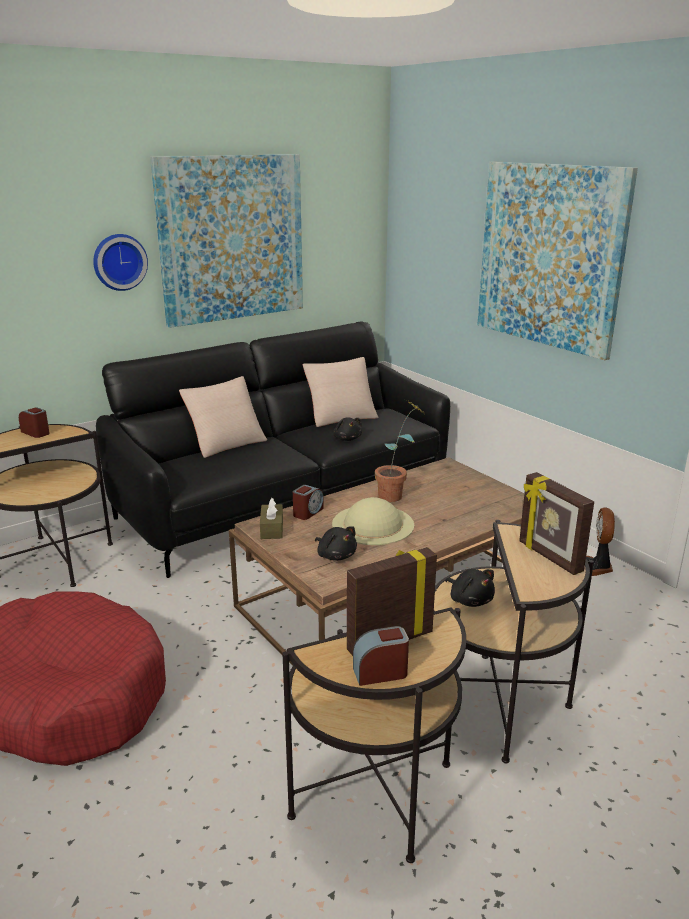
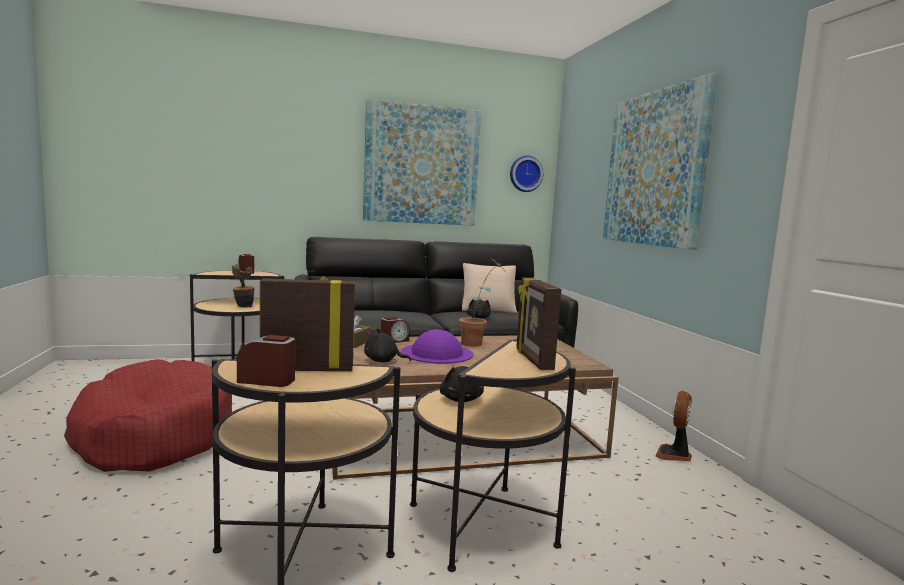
camera: 20 degrees right, 15 degrees down
(57, 487) = (242, 307): none -> potted plant
(119, 262) = (333, 168): wall clock -> wall clock (525, 174)
(226, 443) = (385, 308): beige pillow -> none
(336, 555) = (383, 361): black plush toy -> black plush toy turned 120 degrees clockwise
(373, 524) = (437, 353): beige hat -> purple hat

